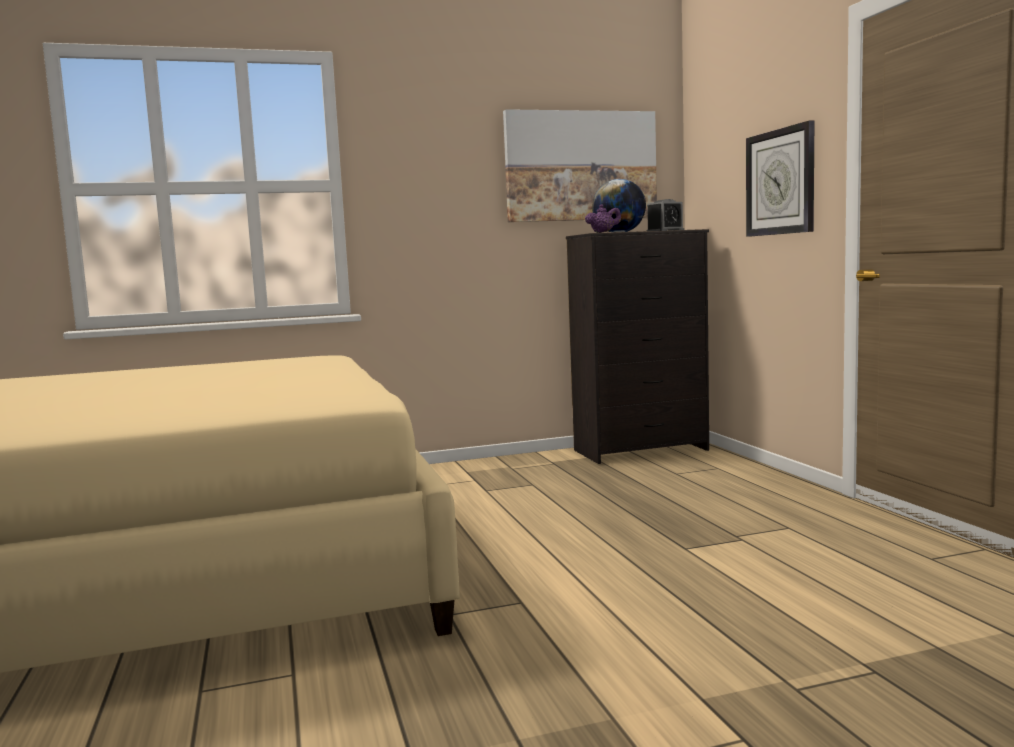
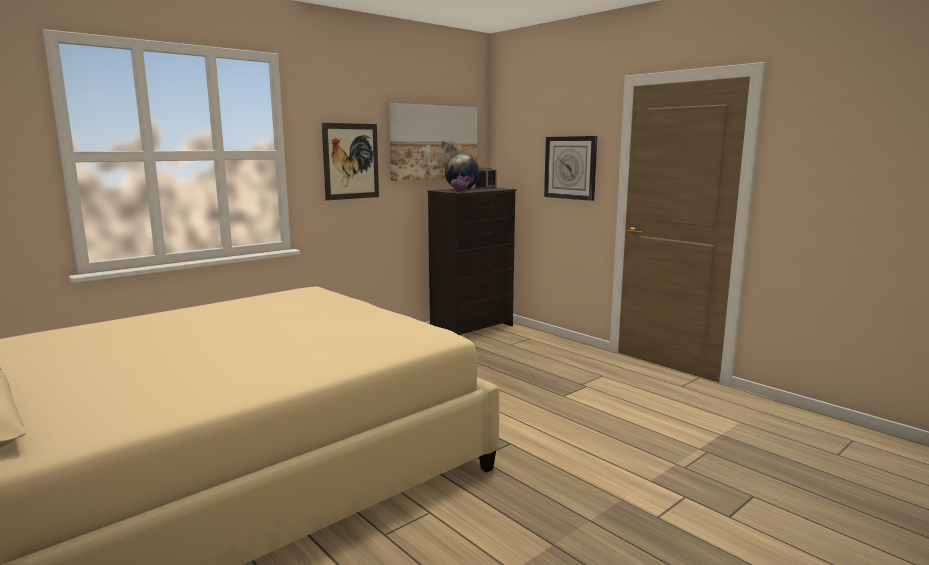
camera: 25 degrees left, 5 degrees up
(443, 194) = (351, 161): none -> picture

